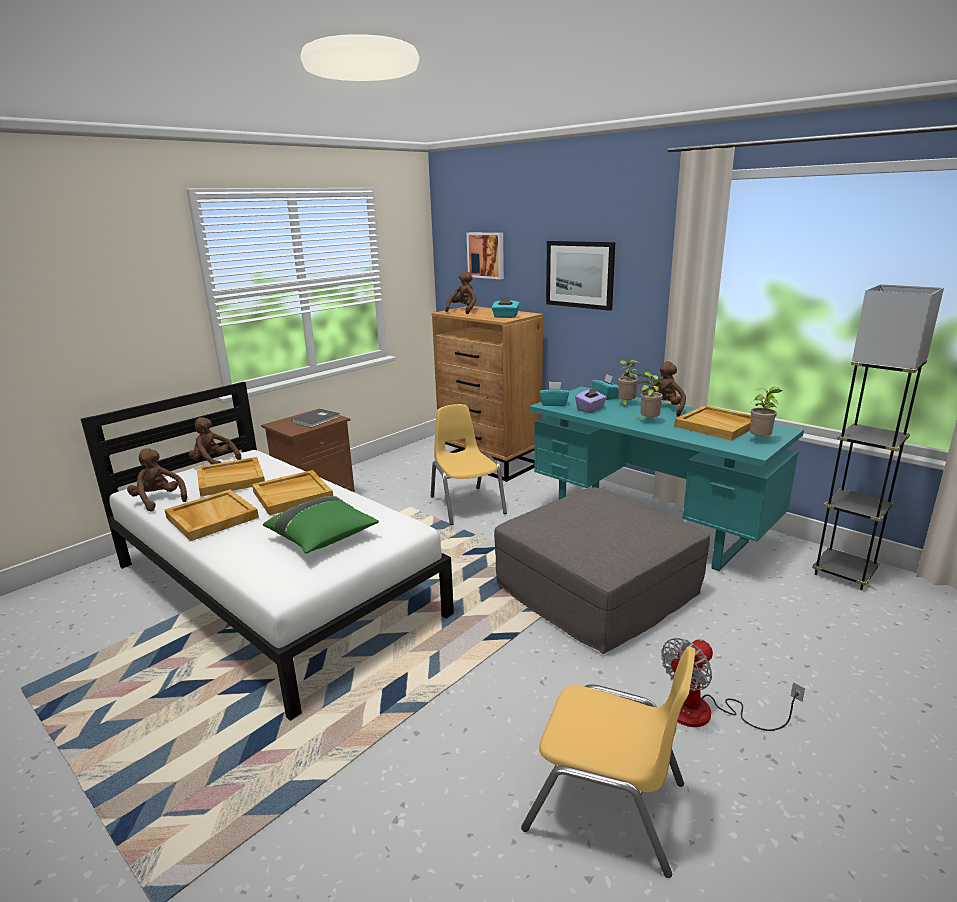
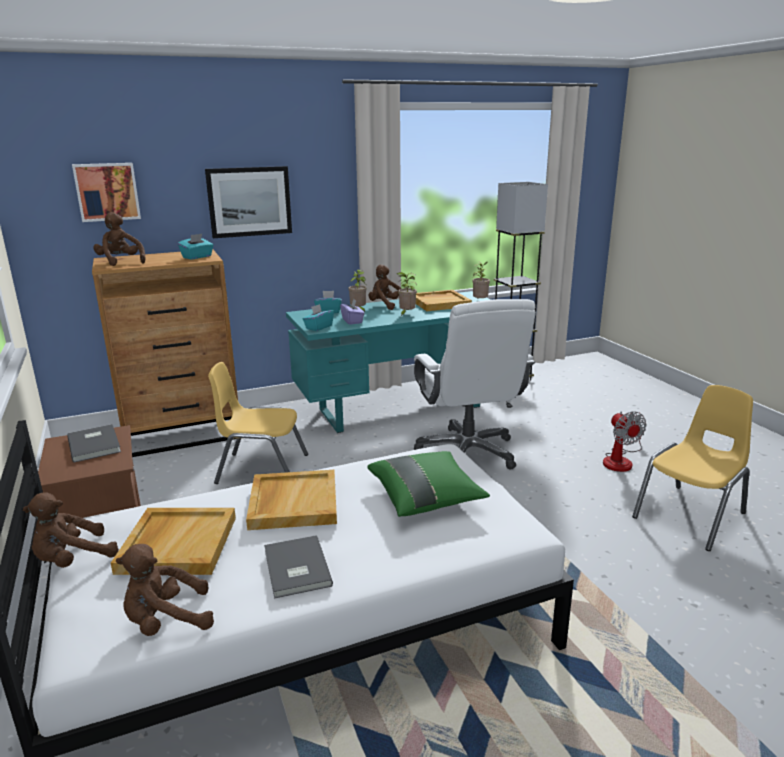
camera: 65 degrees left, 0 degrees up
(211, 517) = (295, 569): beige tray -> grey book
(596, 590) = (468, 452): grey ottoman -> white office chair

